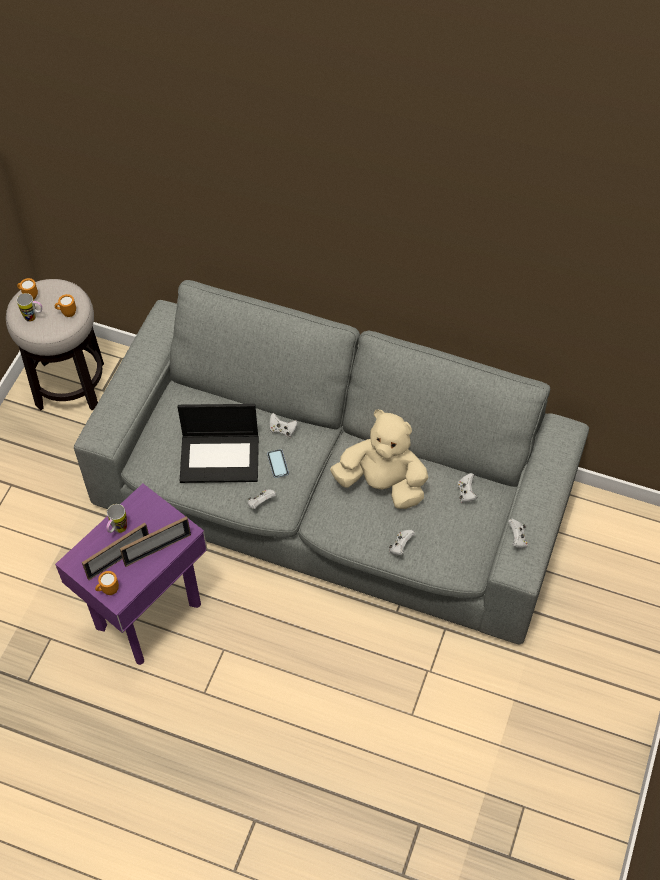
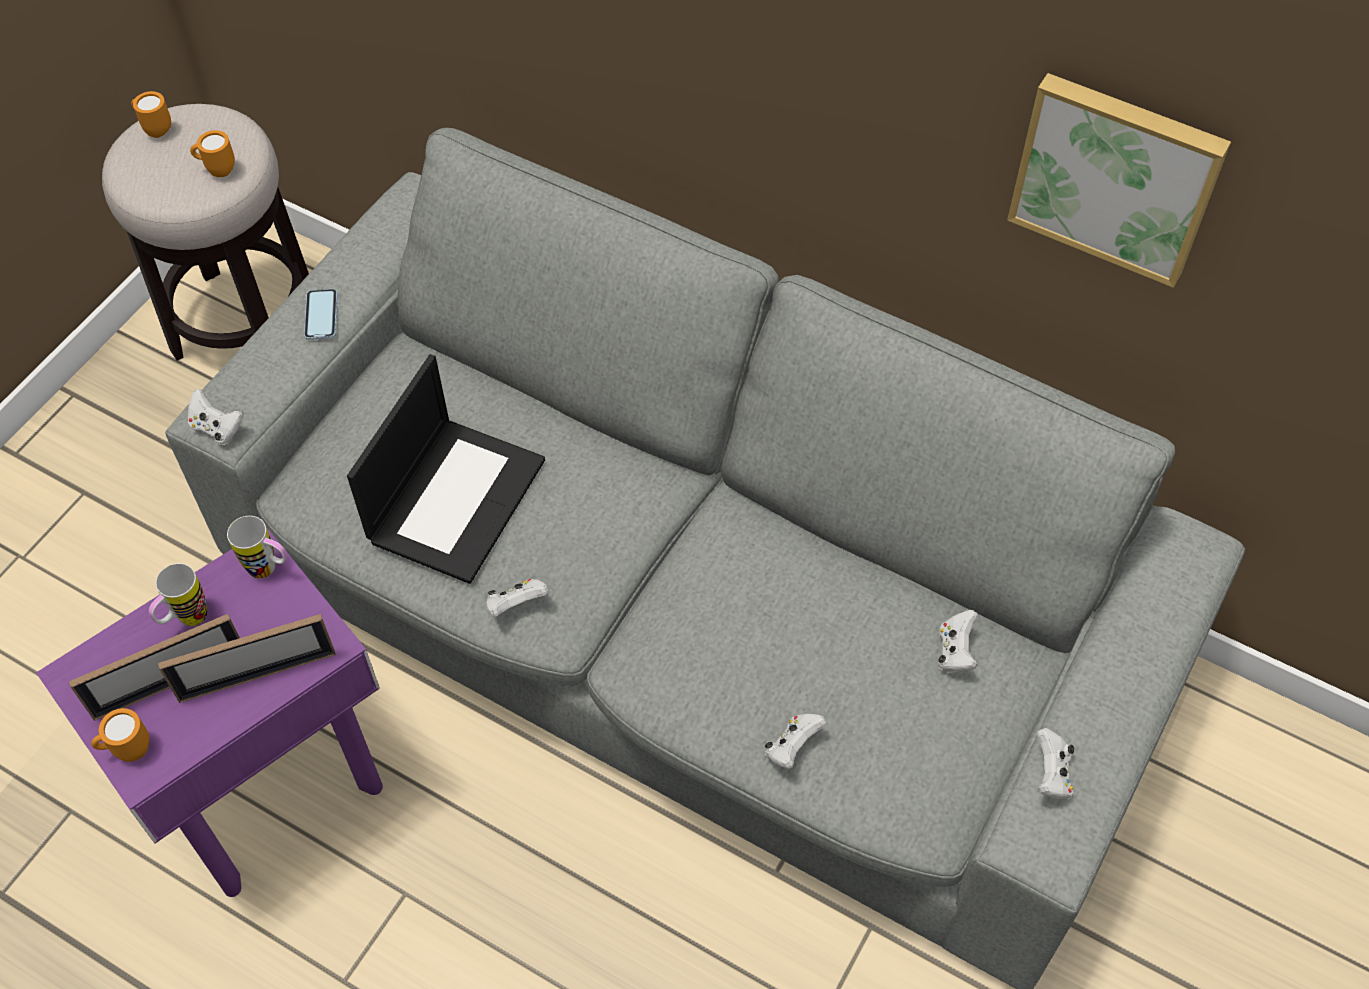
camera: 10 degrees right, 0 degrees up
(34, 317) = (152, 170): mug -> mug (270, 570)
(220, 457) = (456, 498): laptop -> laptop turned 75 degrees counterclockwise
(277, 464) = (569, 529): phone -> phone (321, 315)
(282, 430) = (595, 460): white game controller -> white game controller (217, 428)
(382, 484) = (778, 605): beige plush toy -> none
(507, 275) = (1116, 176): none -> picture

